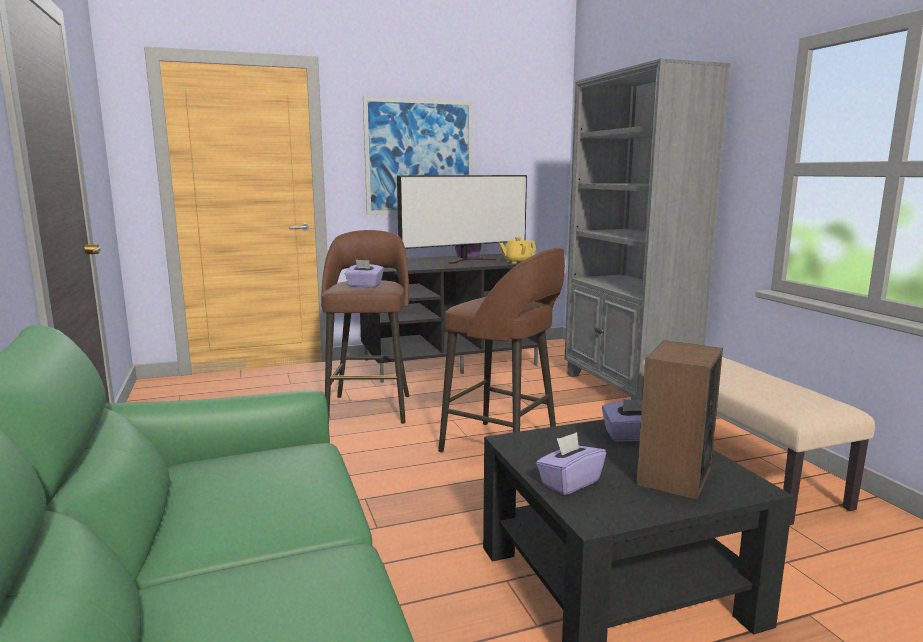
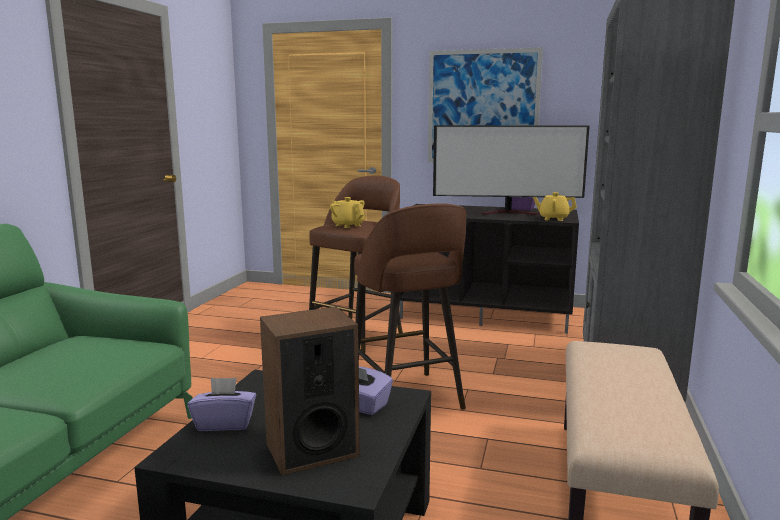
camera: 35 degrees right, 0 degrees up
(364, 286) = (348, 225): purple tissue box -> yellow teapot

